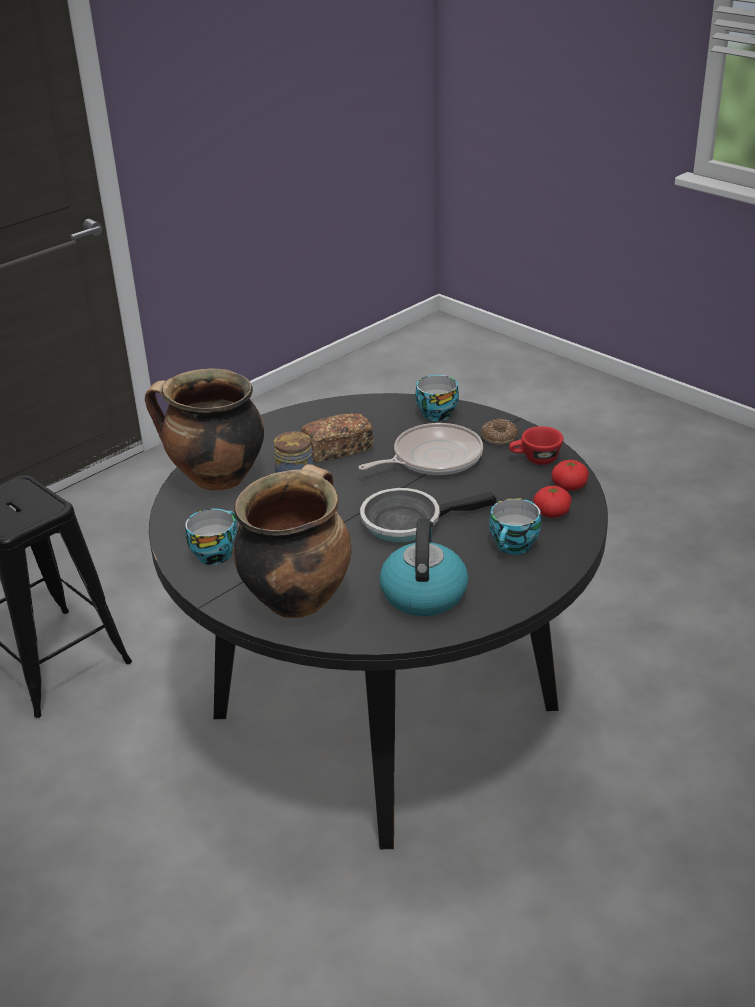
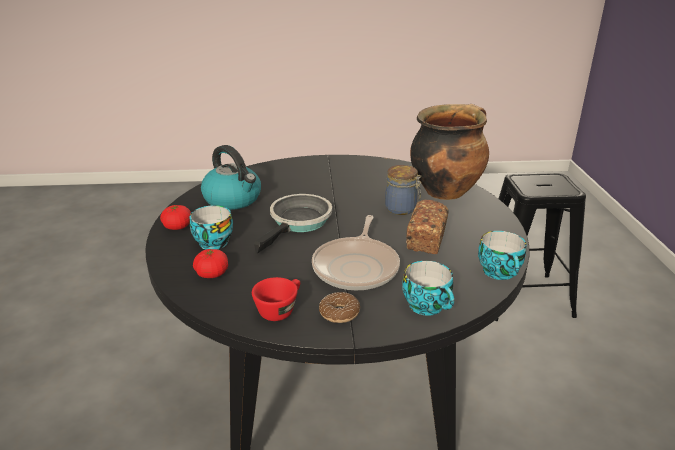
camera: 130 degrees right, 5 degrees down
(215, 552) = (366, 169): cup -> cup (501, 272)
(297, 598) = (292, 173): cooking pot -> none
(569, 486) = (222, 301): tomato -> tomato (177, 227)

